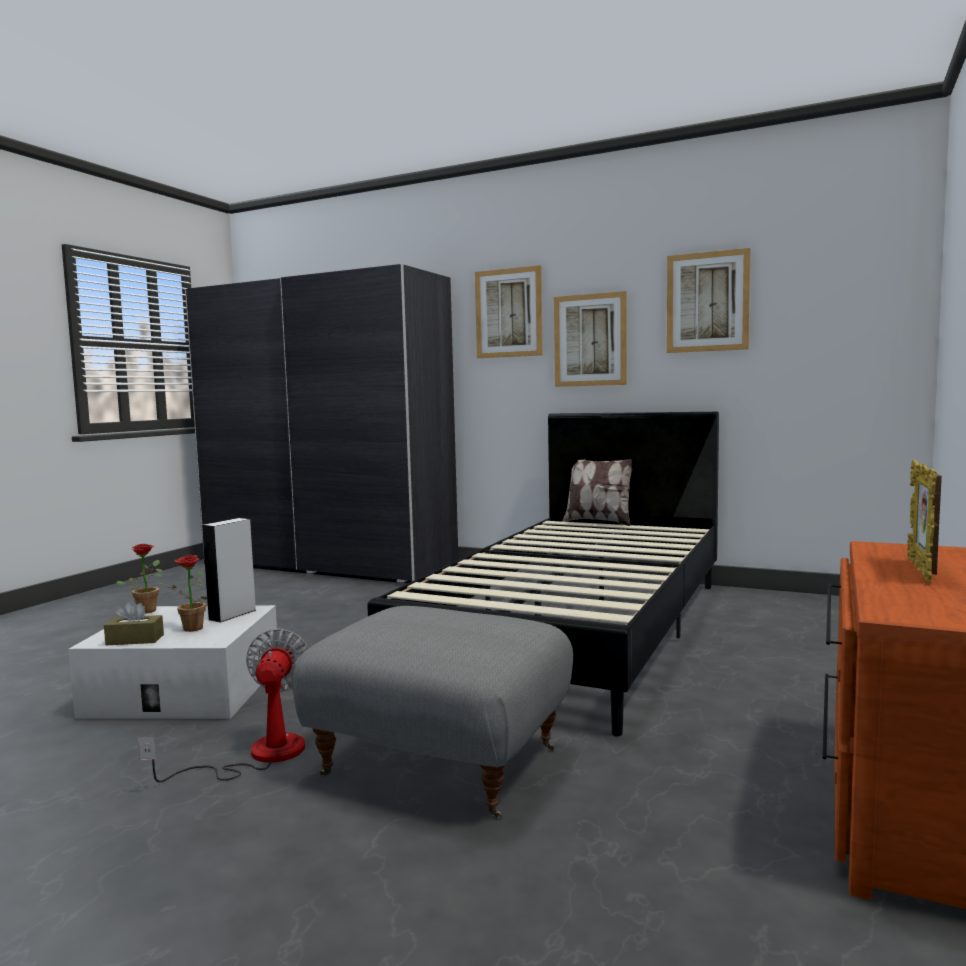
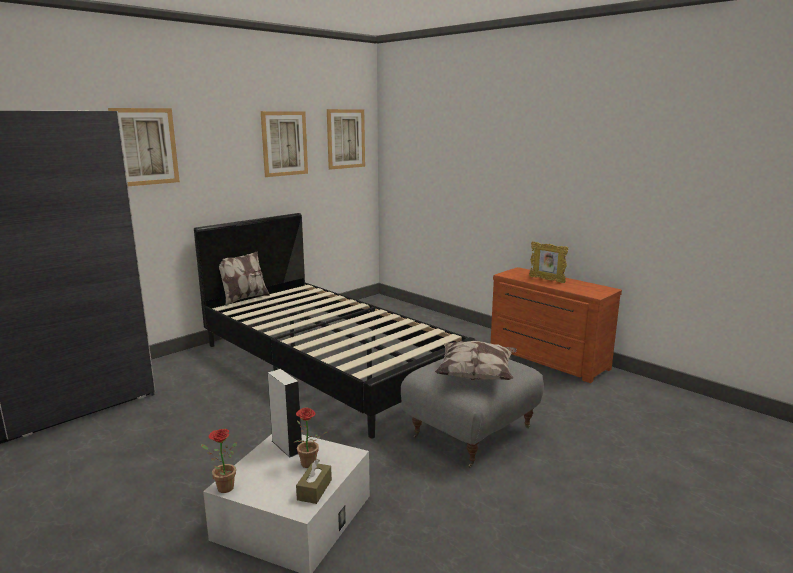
camera: 70 degrees left, 10 degrees up
(258, 756) = (434, 486): fan -> none
(401, 631) = (476, 376): none -> pillow
(590, 340) = (214, 169): picture -> picture (346, 139)

